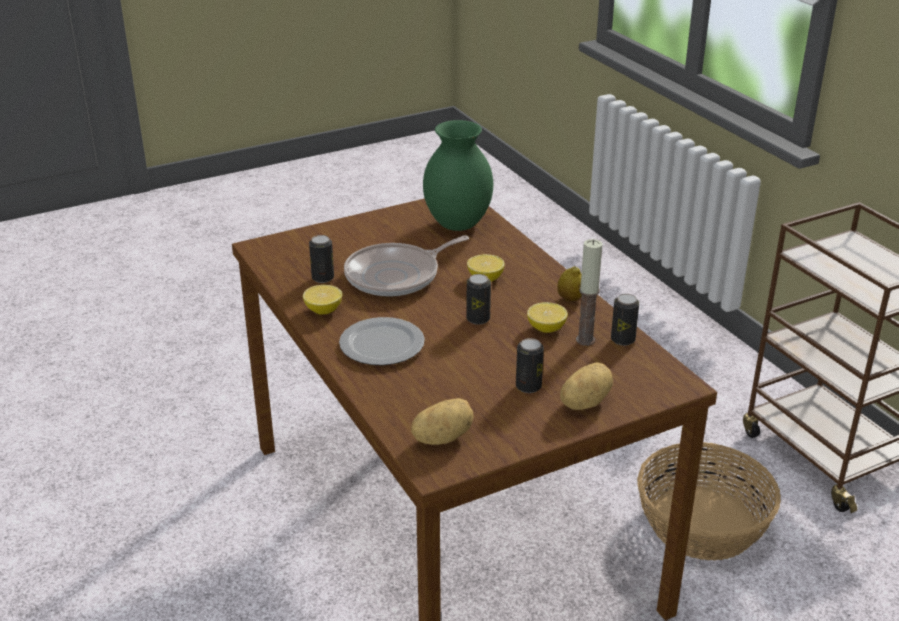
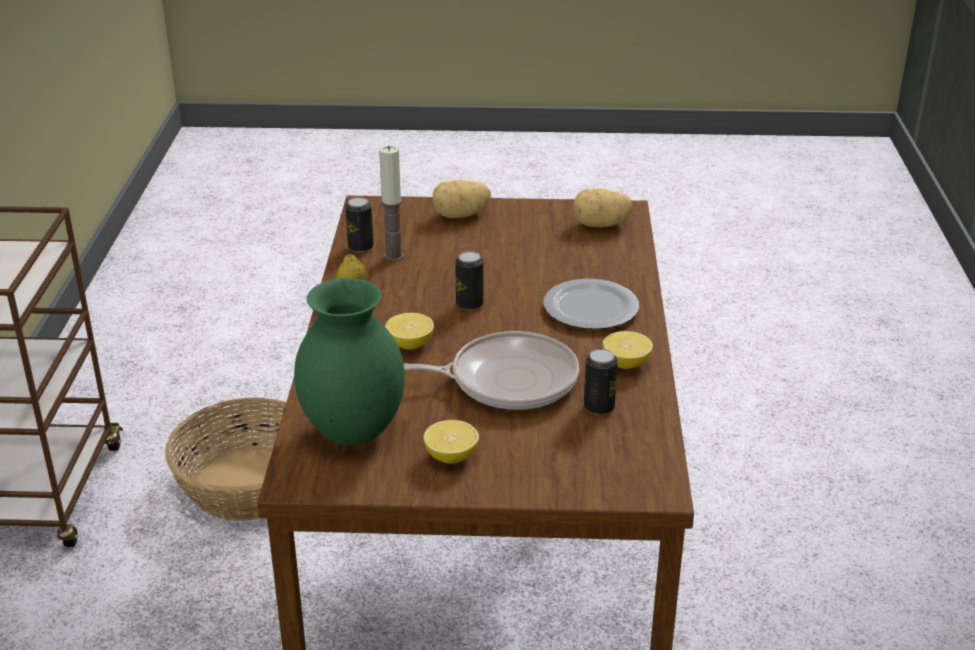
camera: 150 degrees left, 0 degrees up
(528, 386) = (491, 237): can -> none
(546, 329) = (415, 276): lemon -> lemon (451, 457)

